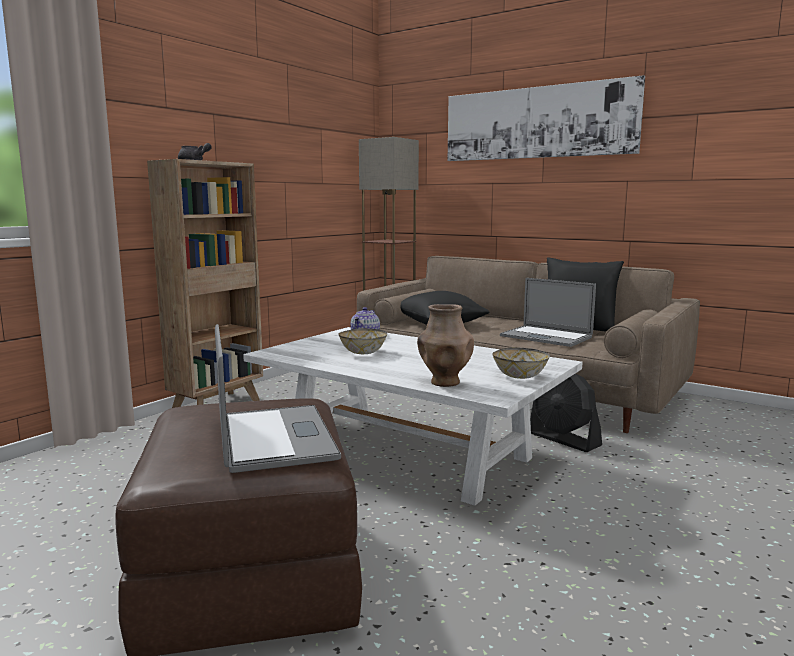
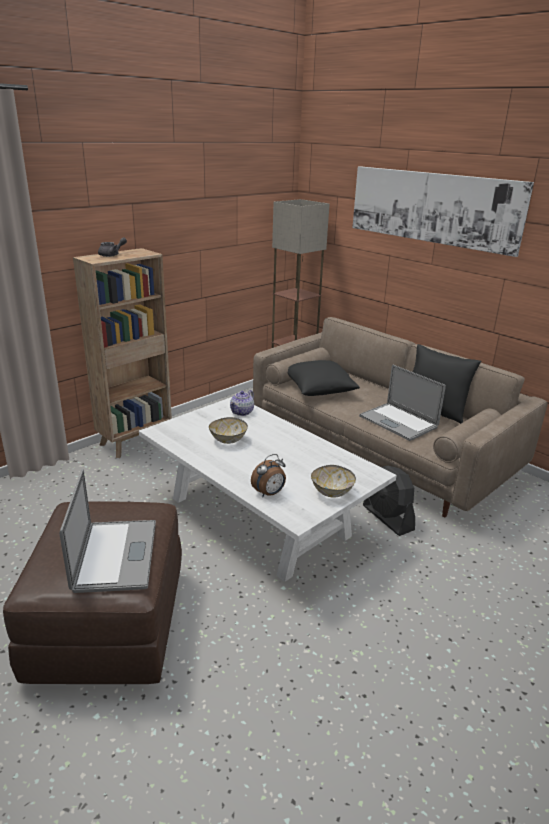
camera: 10 degrees right, 15 degrees up
(444, 382) = (269, 493): brown vase -> alarm clock

